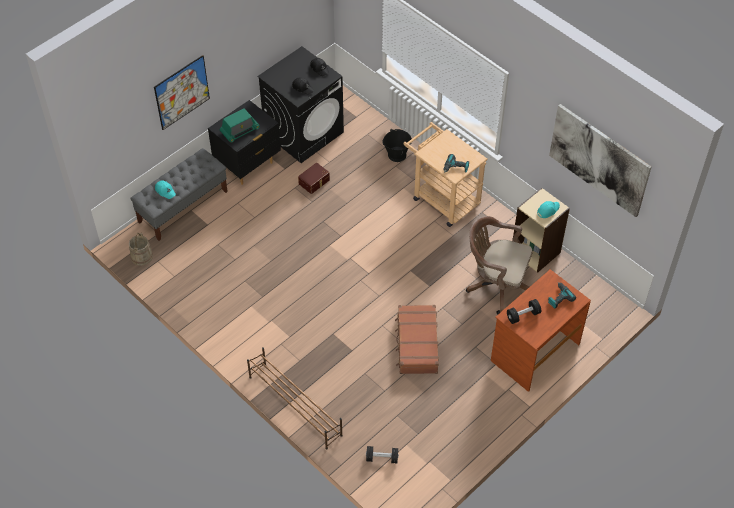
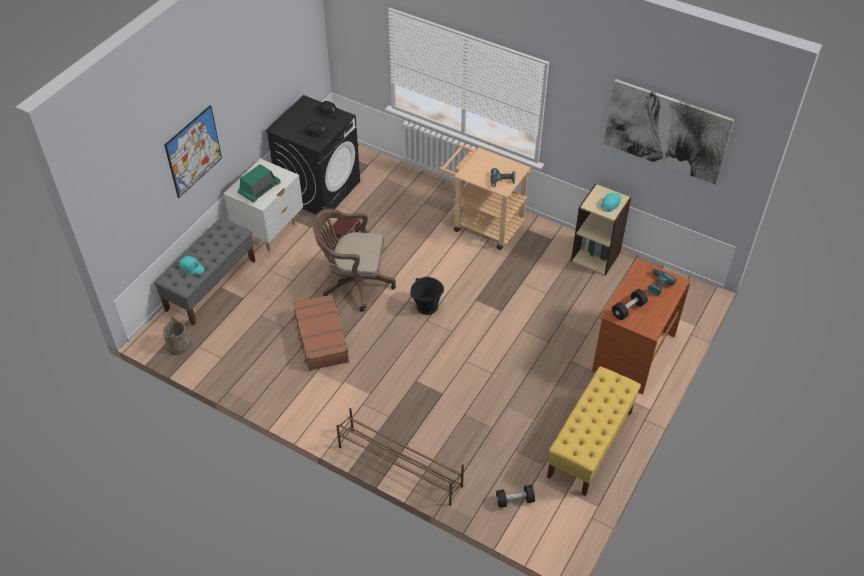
camera: 15 degrees left, 5 degrees down
(248, 166) = (269, 231): black nightstand -> white nightstand
(397, 154) = (422, 192): black bucket -> black bucket (427, 306)
(416, 344) = (509, 372): brown suitcase -> brown suitcase (321, 338)
(464, 425) = (590, 444): none -> yellow bench
(496, 285) = (569, 296): brown office chair -> brown office chair (354, 283)

